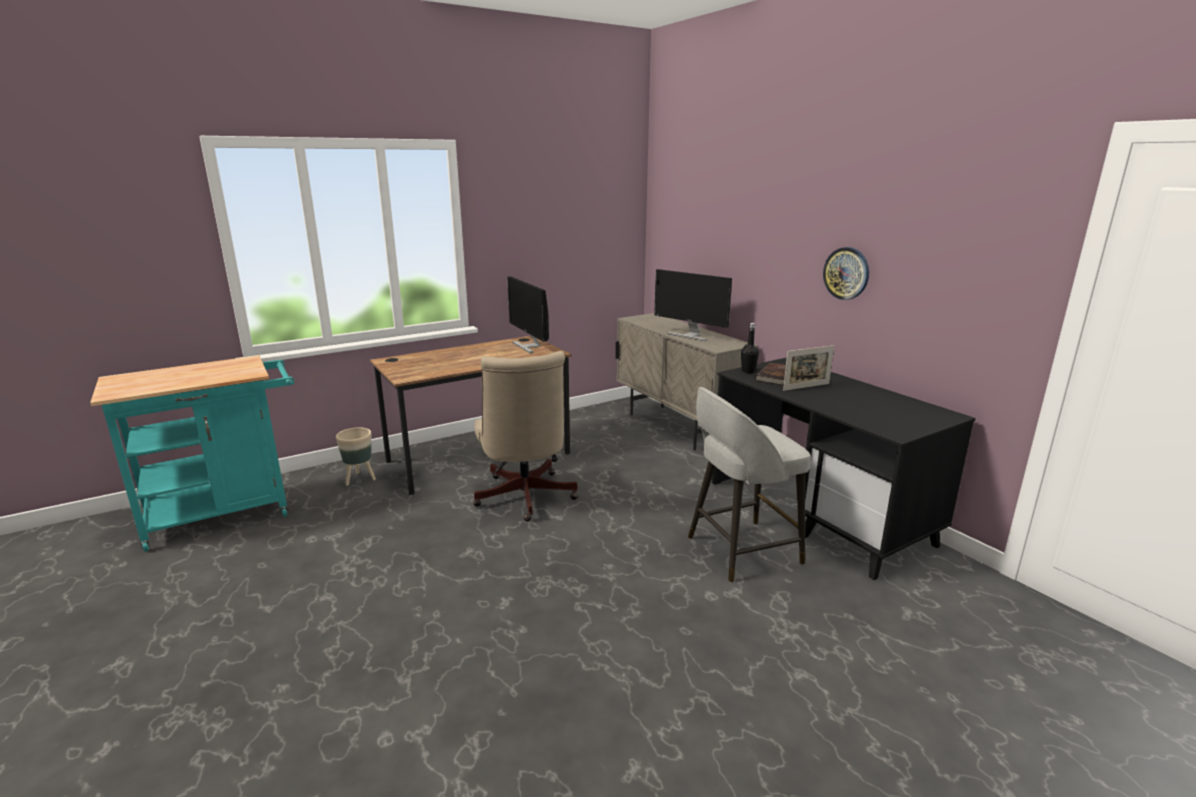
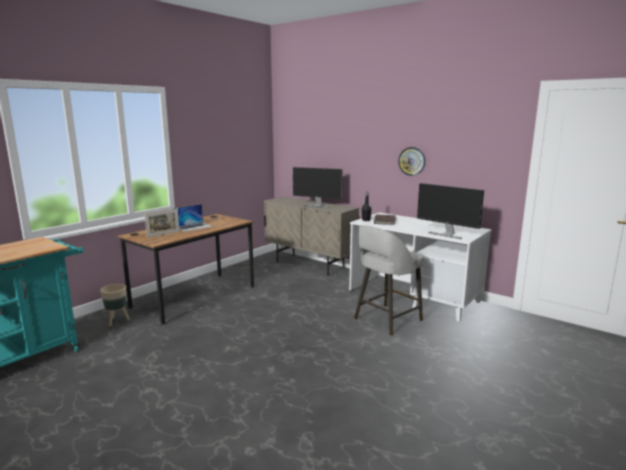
camera: 20 degrees left, 5 degrees down
(478, 355) = (193, 227): none -> laptop
(524, 499) = (243, 315): beige office chair -> none
(529, 346) = (221, 219): monitor -> monitor (446, 234)
(806, 387) = (402, 224): picture frame -> picture frame (163, 234)
(819, 513) = (414, 296): black desk -> white desk

